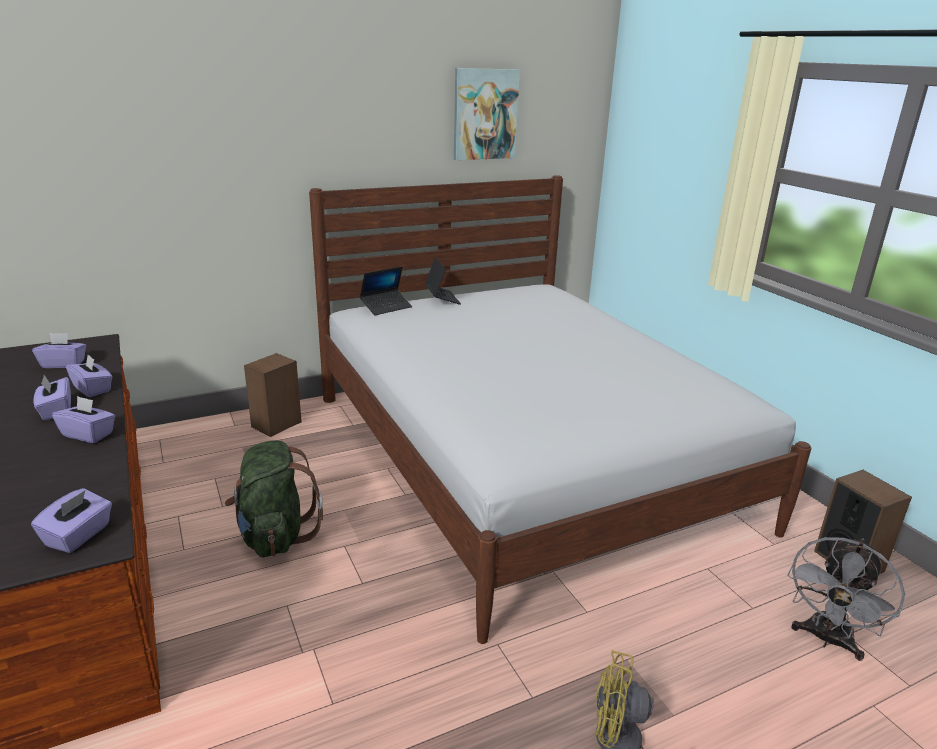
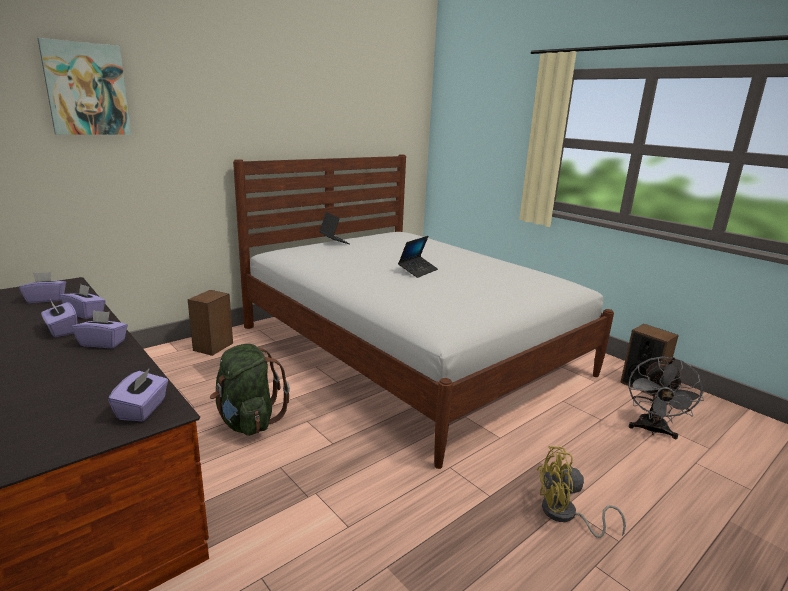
camera: 15 degrees left, 5 degrees down
(386, 307) = (296, 248): laptop -> laptop (418, 271)
(485, 114) = (353, 109): picture -> picture (86, 89)

